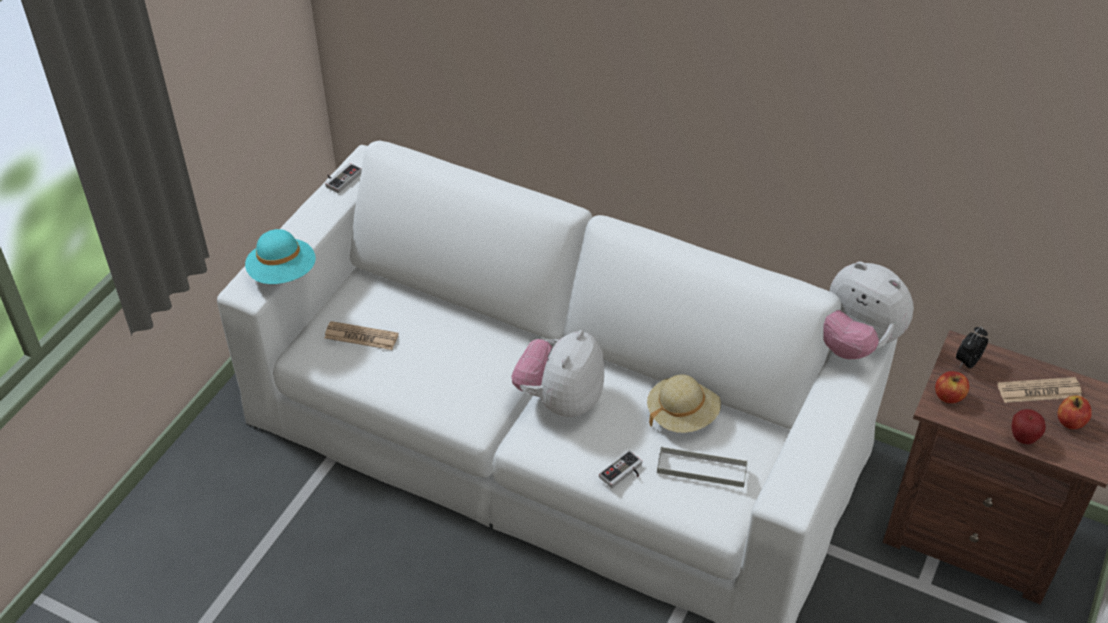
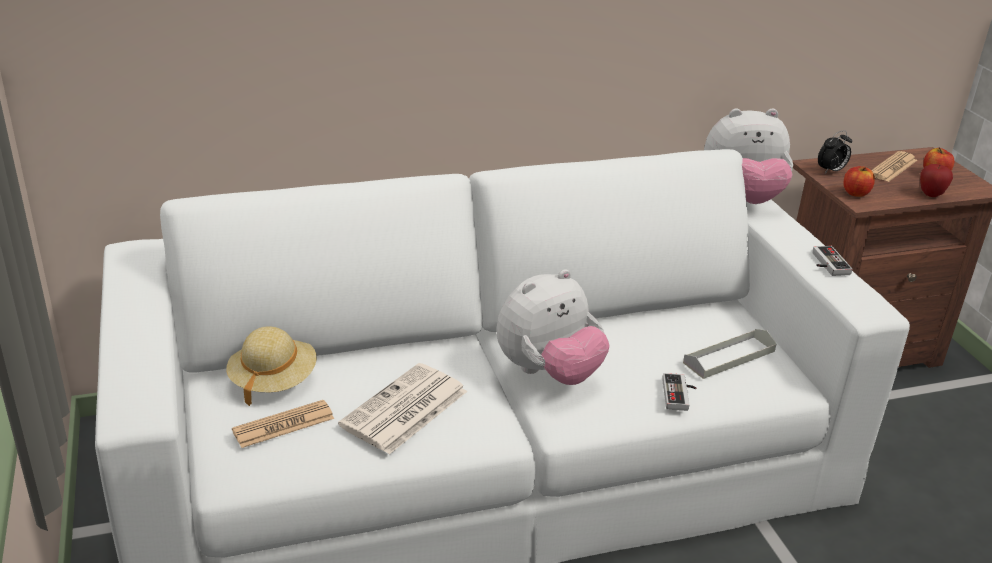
camera: 45 degrees left, 15 degrees down
(283, 273) = (163, 380): turquoise hat -> none
(341, 178) = (123, 276): game controller -> game controller (826, 264)
(437, 370) = (404, 410): none -> newspaper
(560, 400) = (548, 373): plush toy -> plush toy turned 105 degrees counterclockwise
(682, 414) = (658, 329): beige hat -> beige hat (273, 380)
(967, 361) = (831, 171): alarm clock -> alarm clock turned 120 degrees counterclockwise

